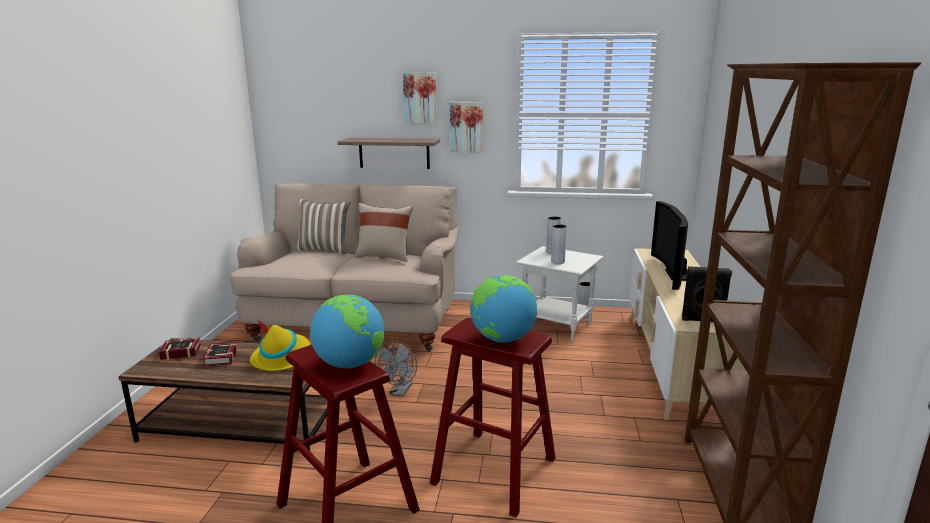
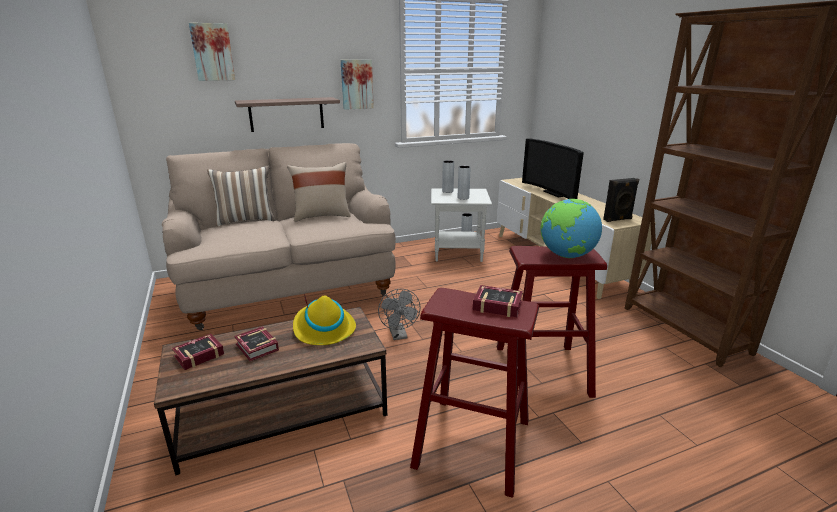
camera: 30 degrees left, 5 degrees up
(350, 364) = (495, 304): globe -> book
(420, 97) = (310, 55): picture -> picture (212, 52)

